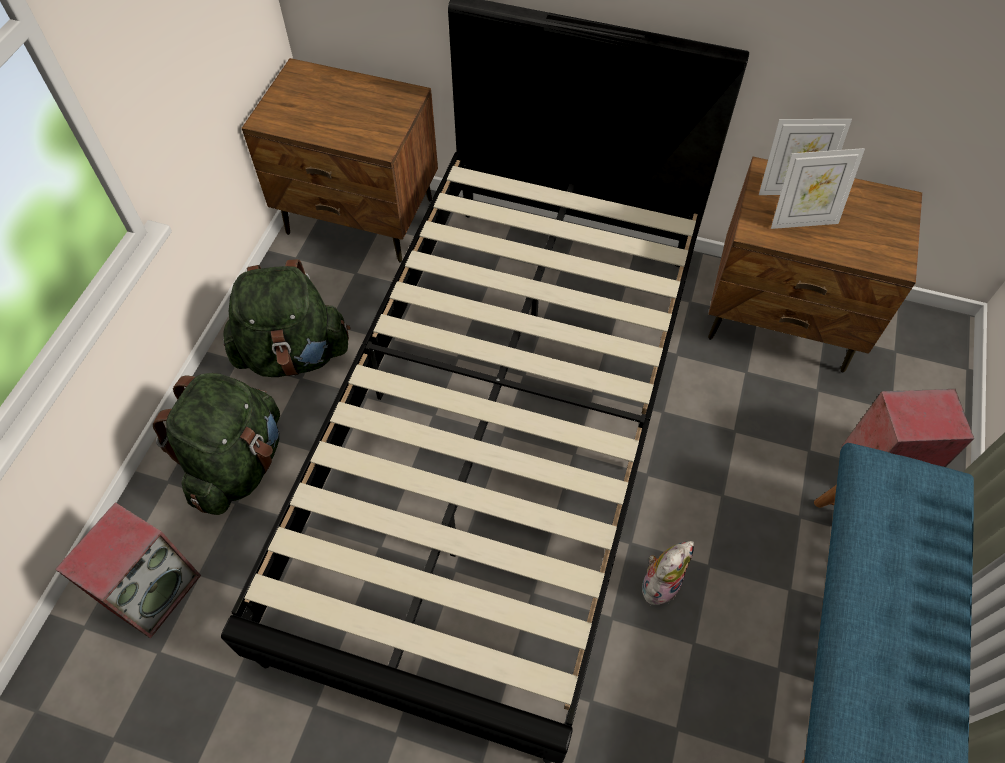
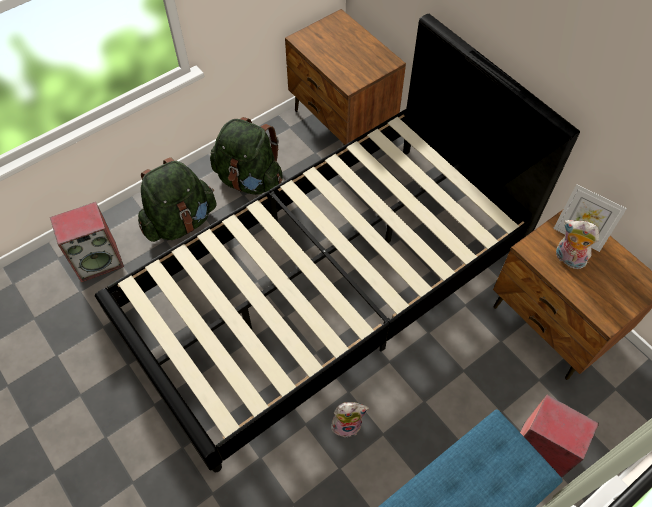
camera: 35 degrees right, 0 degrees up
(802, 220) = (568, 259): picture frame -> plush toy

